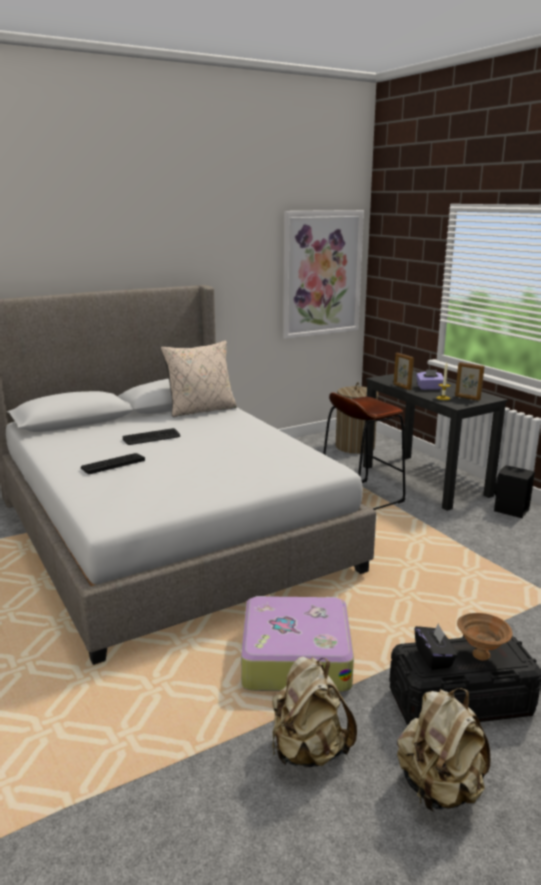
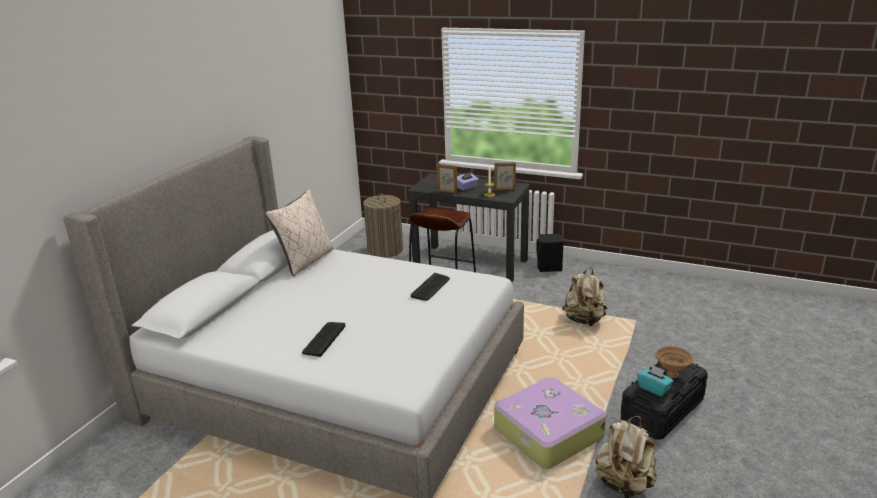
camera: 35 degrees left, 5 degrees up
(151, 438) = (312, 303): keyboard -> keyboard (431, 287)
(322, 273) = (323, 99): picture -> none
(434, 657) = (654, 388): black tissue box -> turquoise tissue box
(439, 788) = (706, 464): beige backpack -> beige backpack (584, 320)

